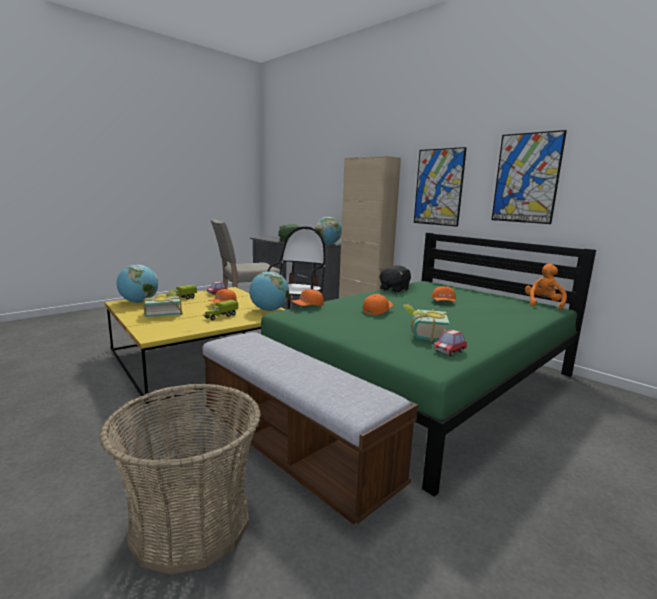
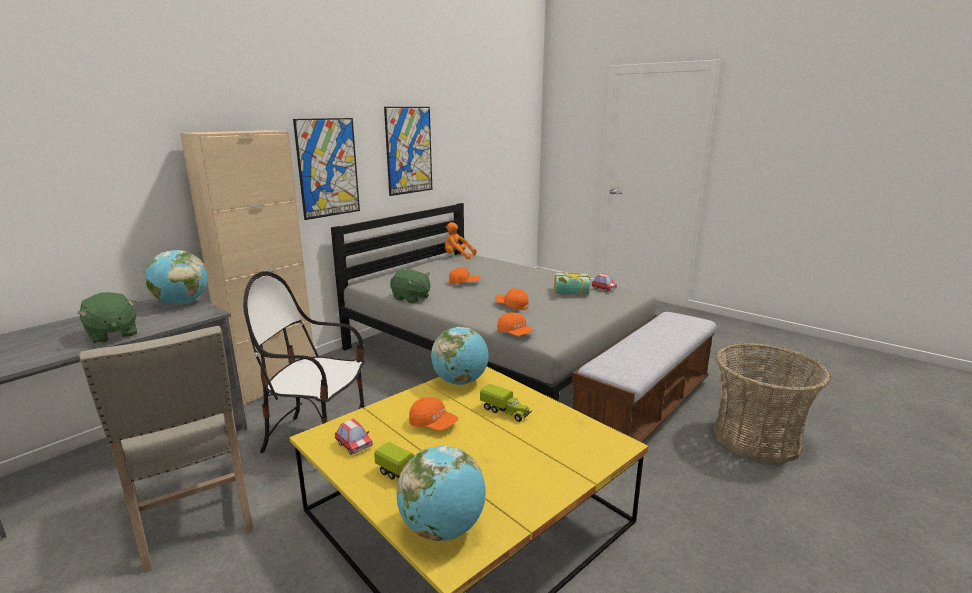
camera: 95 degrees left, 5 degrees up
(163, 313) = (510, 469): book -> none
(393, 289) = (411, 298): black plush toy -> green plush toy
(424, 381) = (495, 355): green bed -> grey bed

